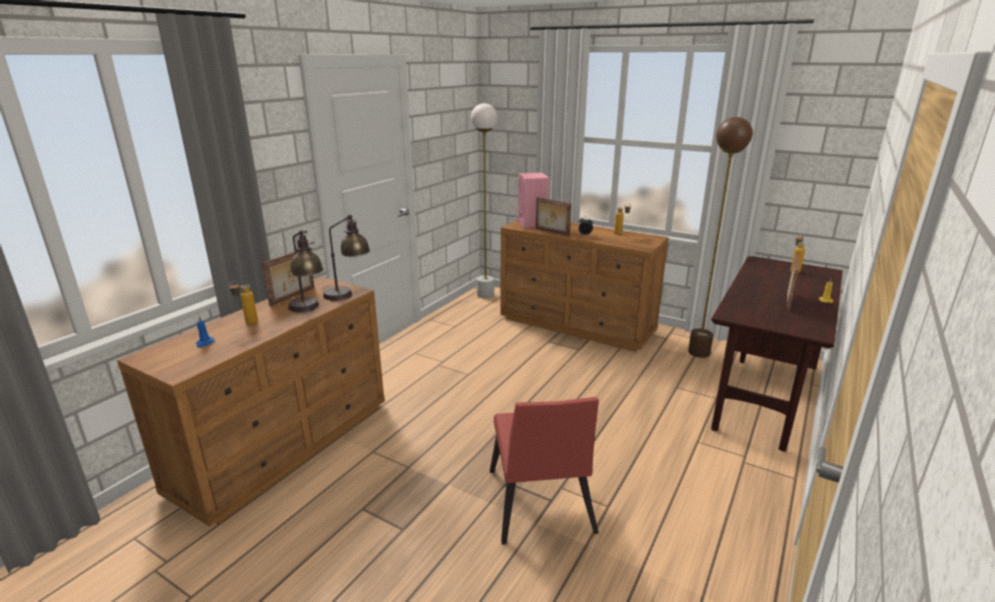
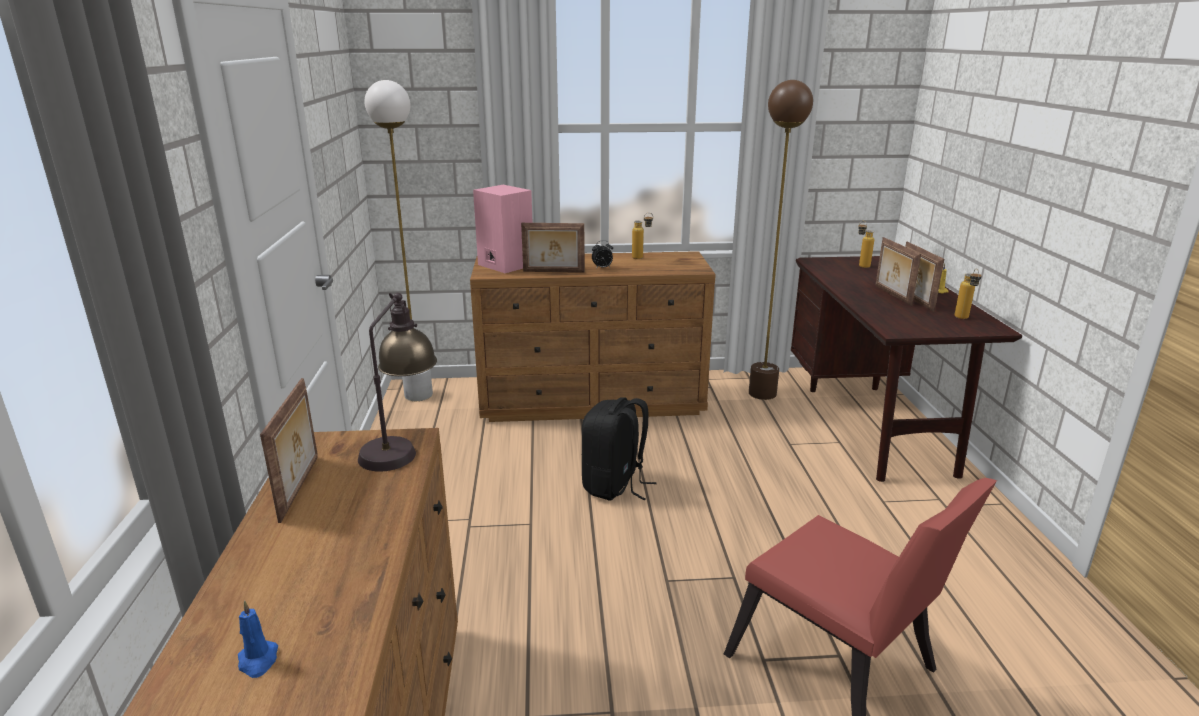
camera: 35 degrees left, 0 degrees up
(247, 323) = (290, 577): bottle -> bottle (963, 319)
(308, 309) = (377, 502): table lamp -> none
(534, 372) = (615, 485): none -> black backpack
(776, 294) = (892, 295): none -> picture frame

